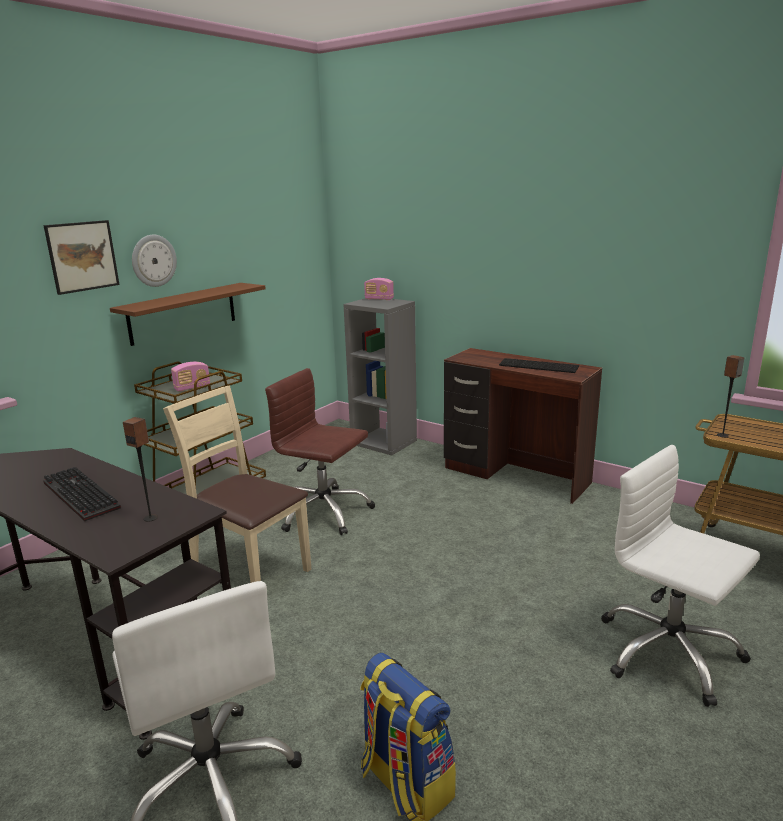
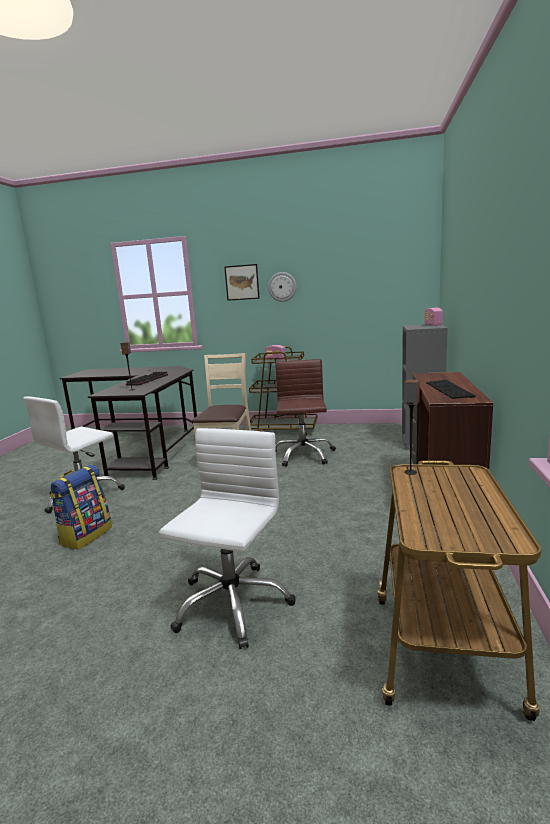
camera: 65 degrees right, 5 degrees down
(183, 313) = (298, 319): brown shelf -> none

